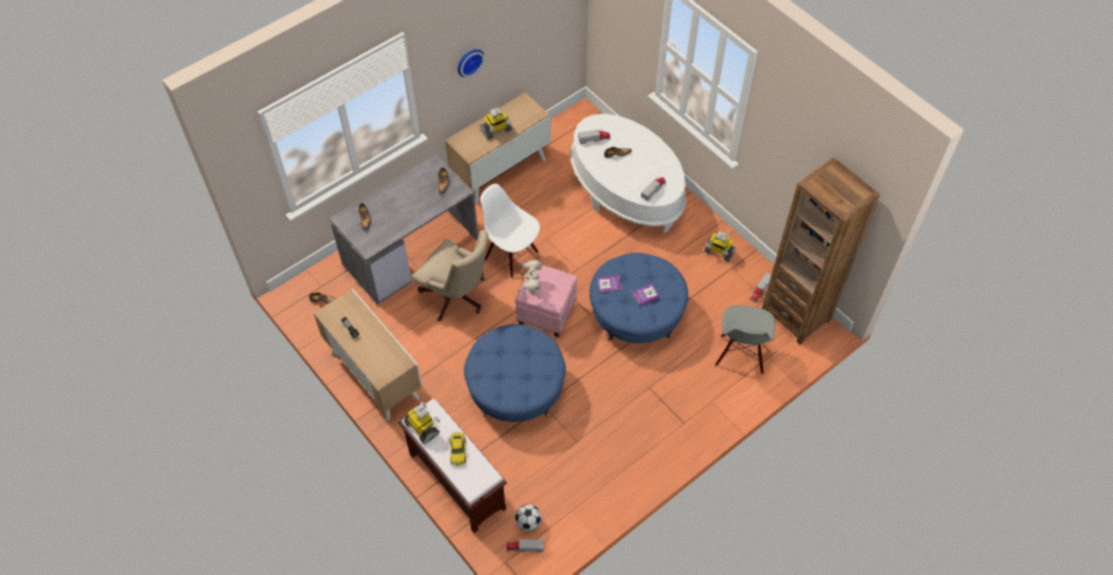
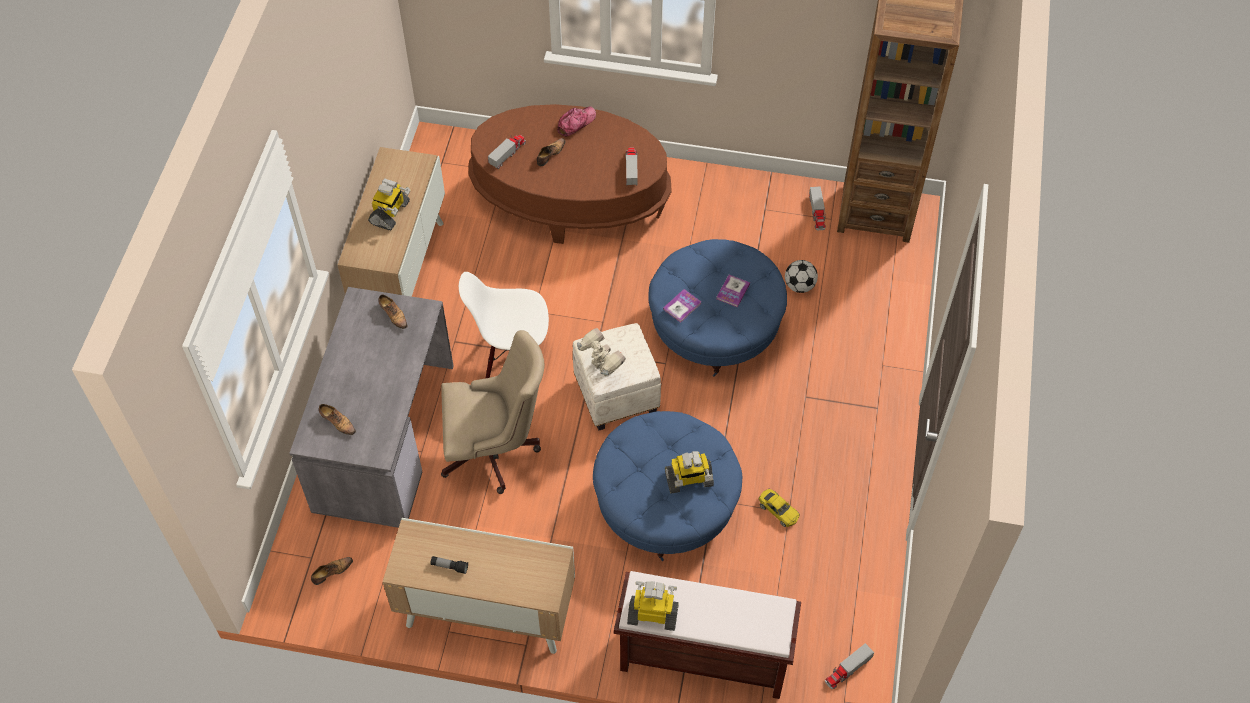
camera: 40 degrees left, 0 degrees up
(458, 450) = (718, 608): yellow toy car -> yellow toy car (778, 510)
(469, 61) = (330, 134): wall clock -> none
(528, 522) = (824, 639): football -> football (799, 286)
(546, 312) = (615, 395): pink ottoman -> white ottoman
(626, 190) = (570, 198): white coffee table -> brown coffee table
(648, 145) = (576, 123): none -> cap
(718, 252) = (735, 200): toy robot -> toy robot (688, 480)
(740, 354) = (862, 294): grey chair -> none

